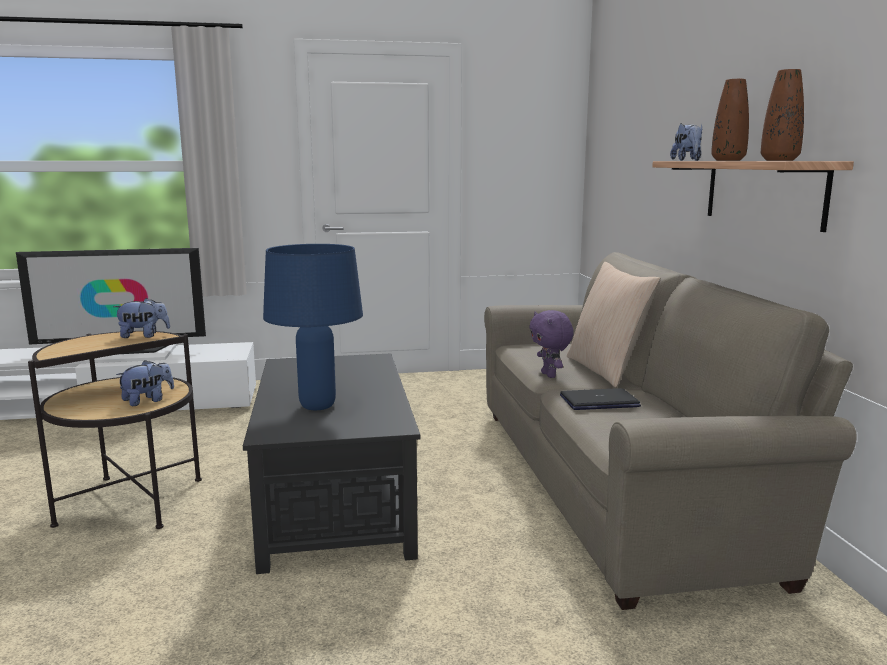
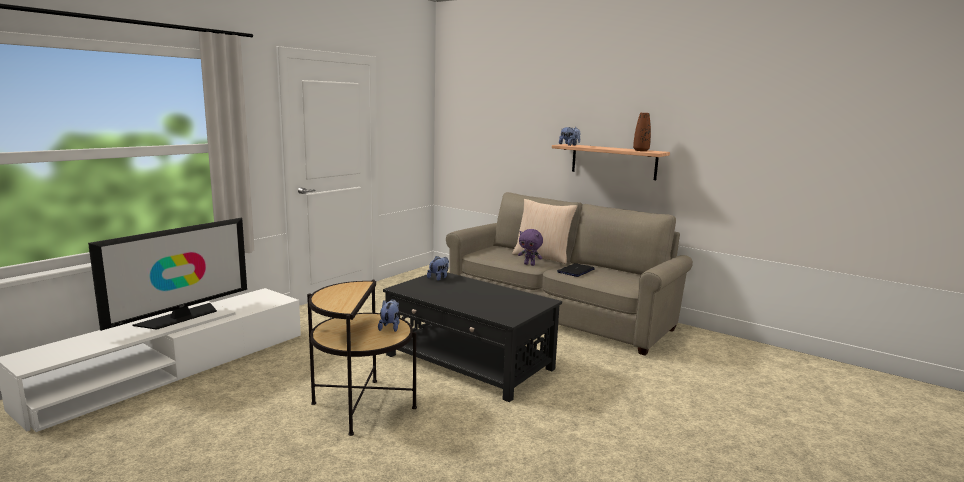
camera: 45 degrees left, 0 degrees up
(144, 336) = (352, 286): plush toy -> plush toy (439, 278)
(316, 406) = (489, 303): blue table lamp -> none
(728, 160) = (606, 148): brown vase -> none

